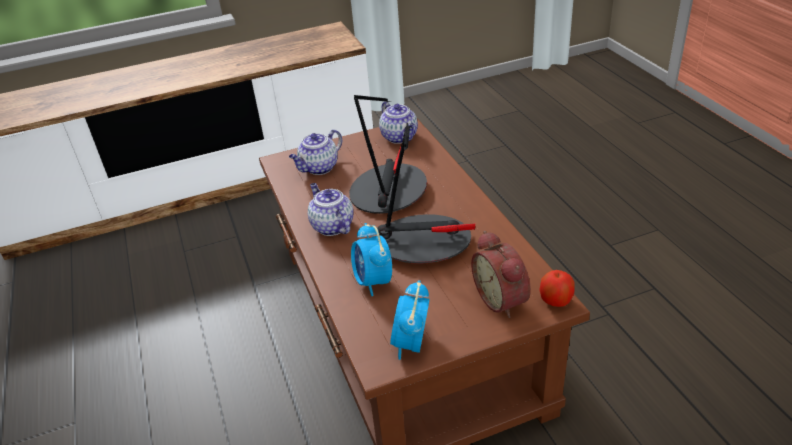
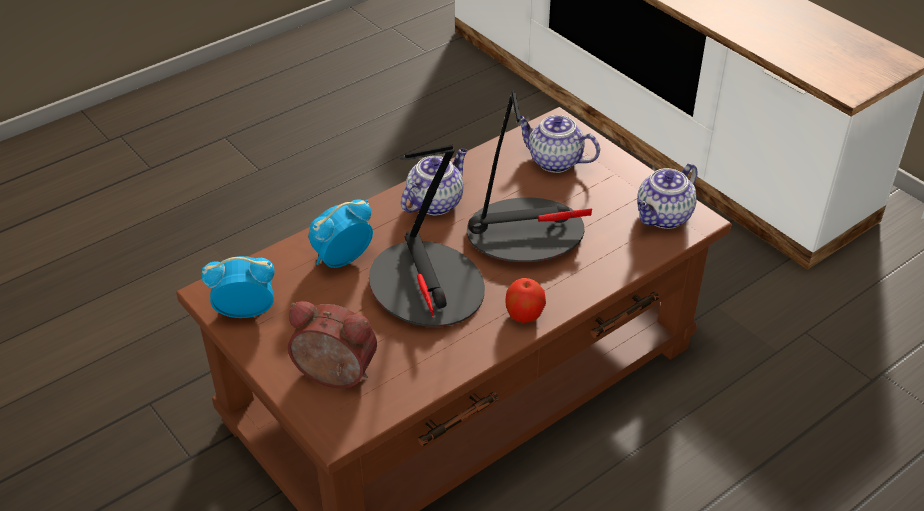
camera: 70 degrees right, 5 degrees up
(503, 299) = (333, 377): alarm clock -> alarm clock turned 60 degrees clockwise
(555, 301) = (339, 428): apple -> apple (524, 315)

